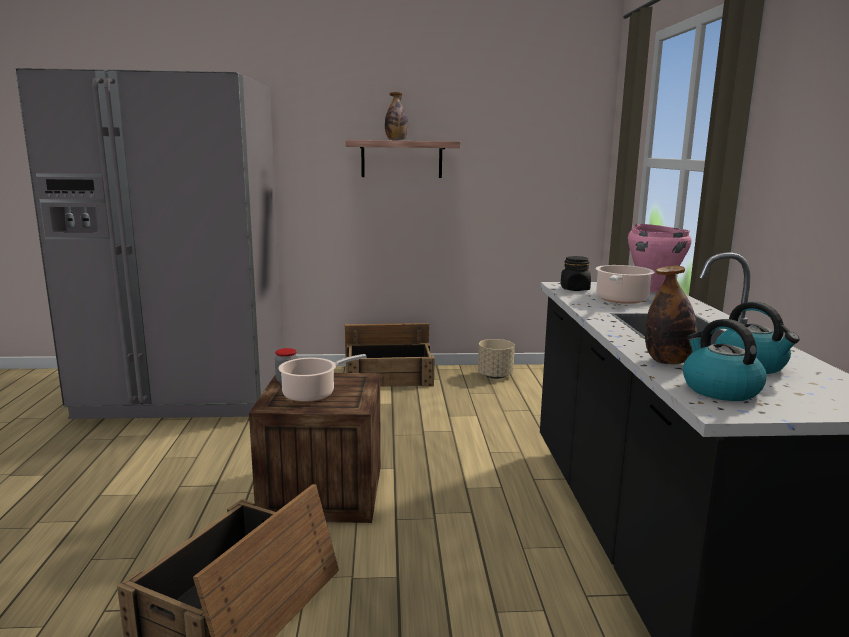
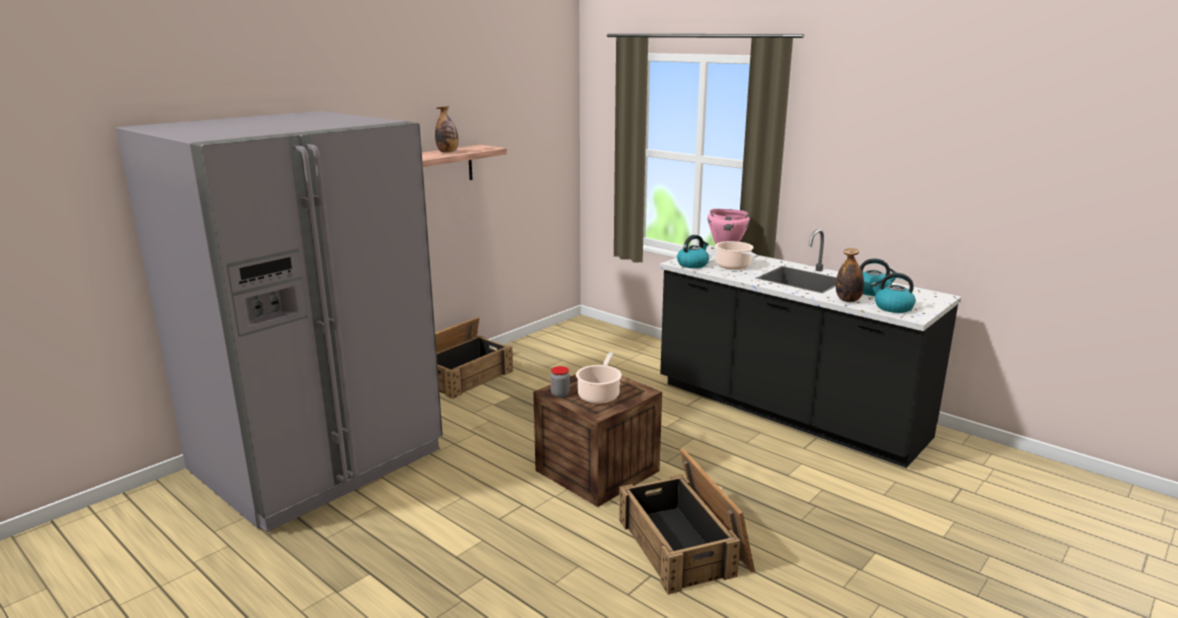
camera: 45 degrees left, 5 degrees up
(495, 376) = (538, 347): beige planter -> none
(575, 289) = (693, 264): black jar -> kettle

